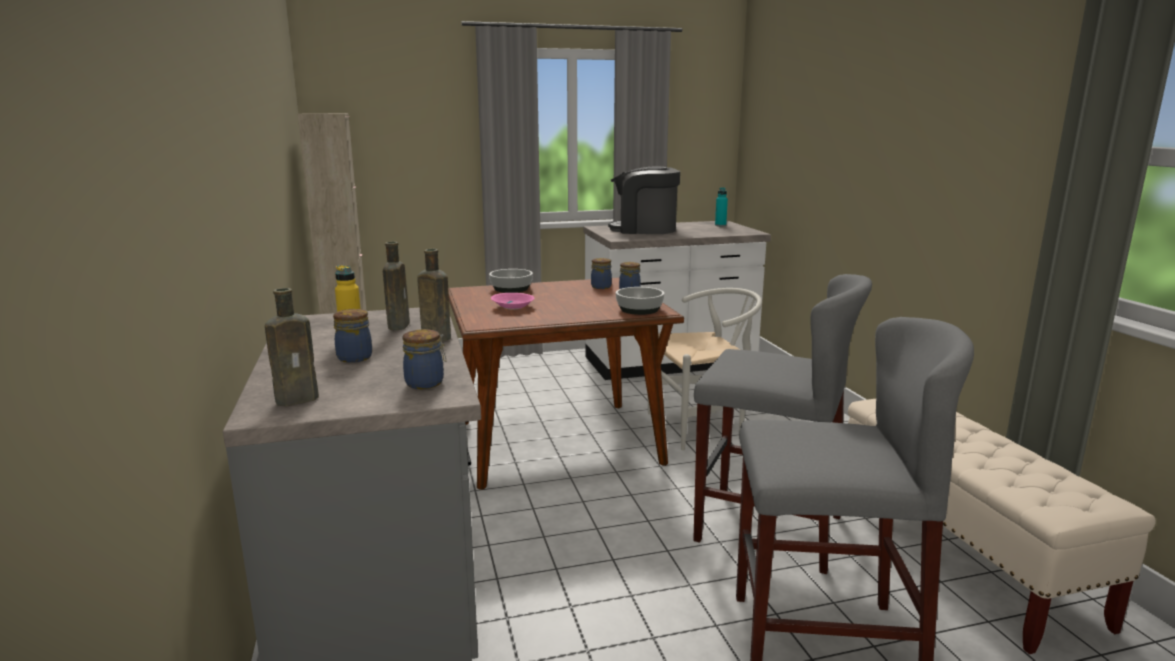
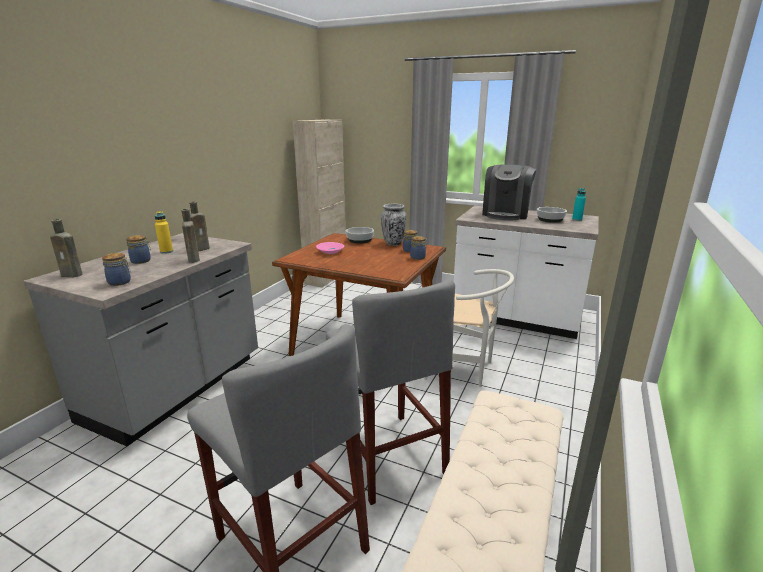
camera: 40 degrees right, 5 degrees up
(562, 284) = (393, 243): none -> vase
(639, 309) = (389, 271): bowl -> bowl (549, 220)
(644, 229) = (506, 214): coffee machine -> coffee machine turned 120 degrees counterclockwise

